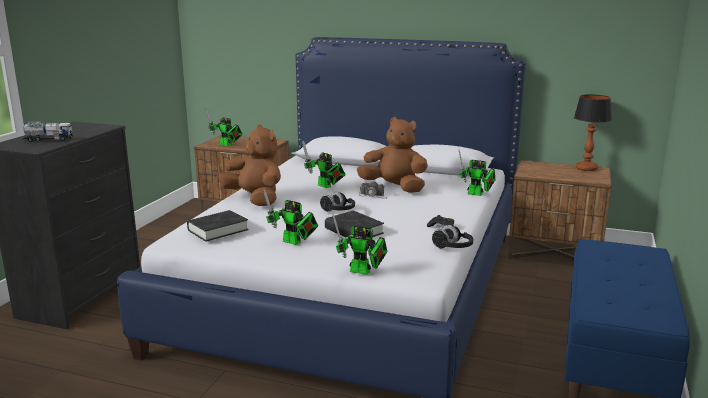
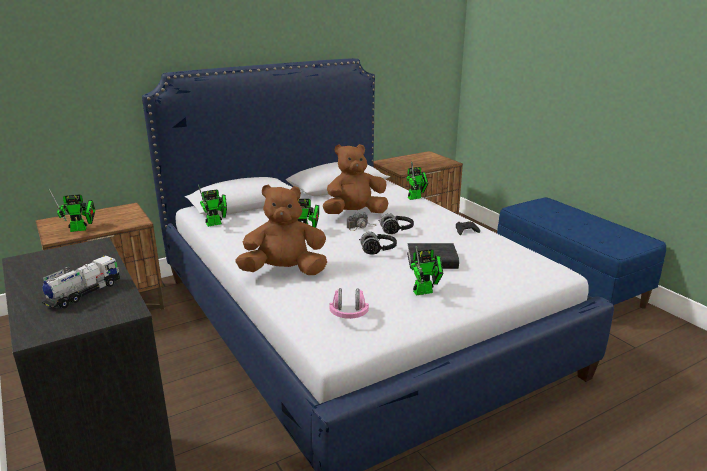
camera: 50 degrees left, 5 degrees up
(218, 230) = (349, 314): black book -> pink headphones
(363, 272) = (525, 287): toy robot -> toy robot (216, 223)
(452, 248) = (512, 243): black headphones -> black headphones (396, 230)
(586, 168) = (421, 155): table lamp -> none

